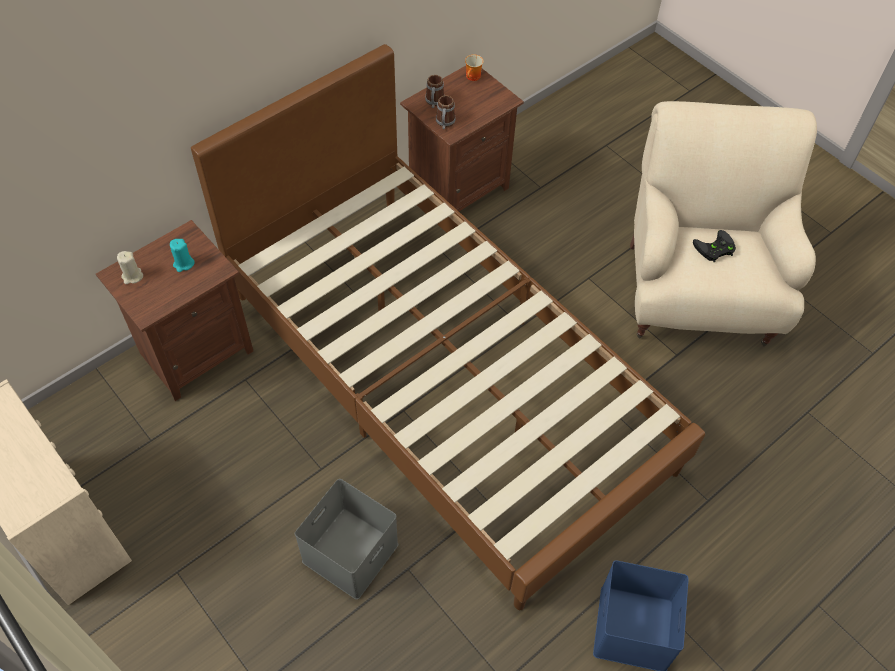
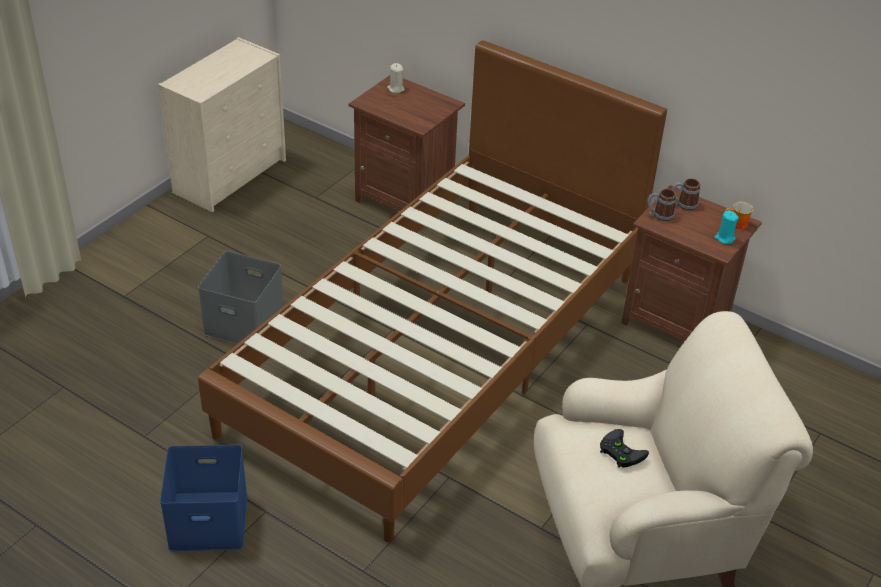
camera: 75 degrees right, 15 degrees down
(183, 264) = (418, 108): turquoise candle -> turquoise candle (724, 238)

